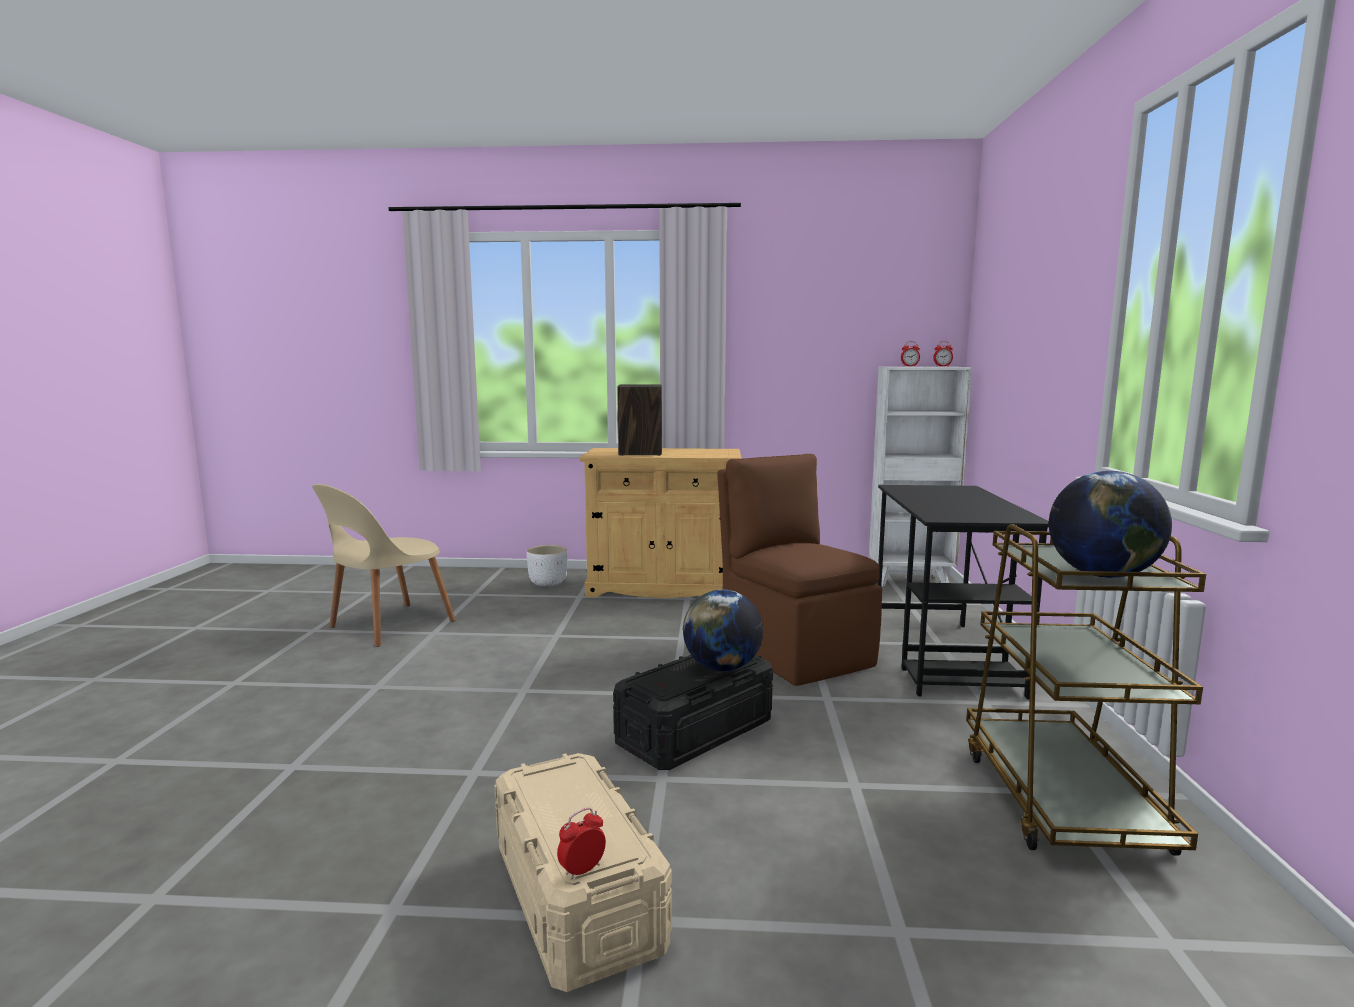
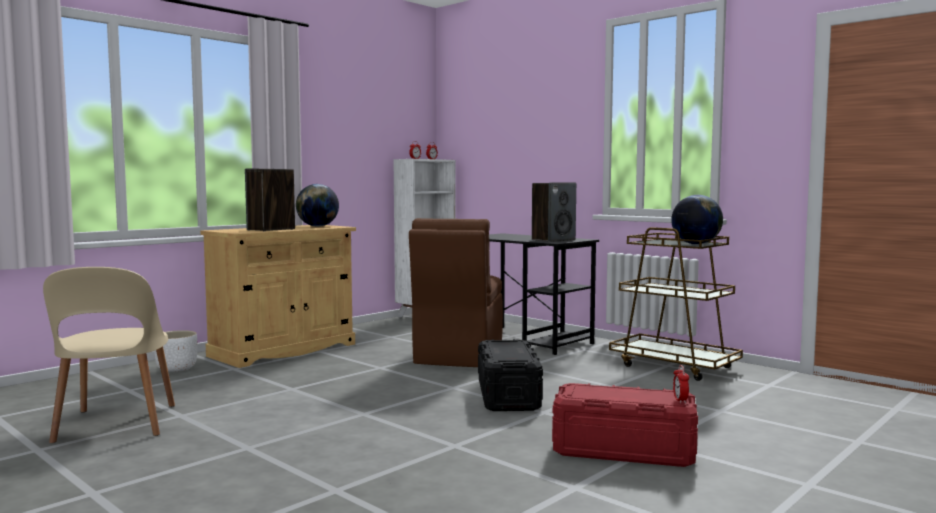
camera: 50 degrees left, 5 degrees down
(576, 897) = (623, 450): beige storage box -> red storage box
(722, 668) = (515, 346): globe -> globe (317, 226)
(794, 651) = (458, 356): brown chair -> brown chair turned 90 degrees counterclockwise
(965, 512) = (553, 240): none -> speaker

